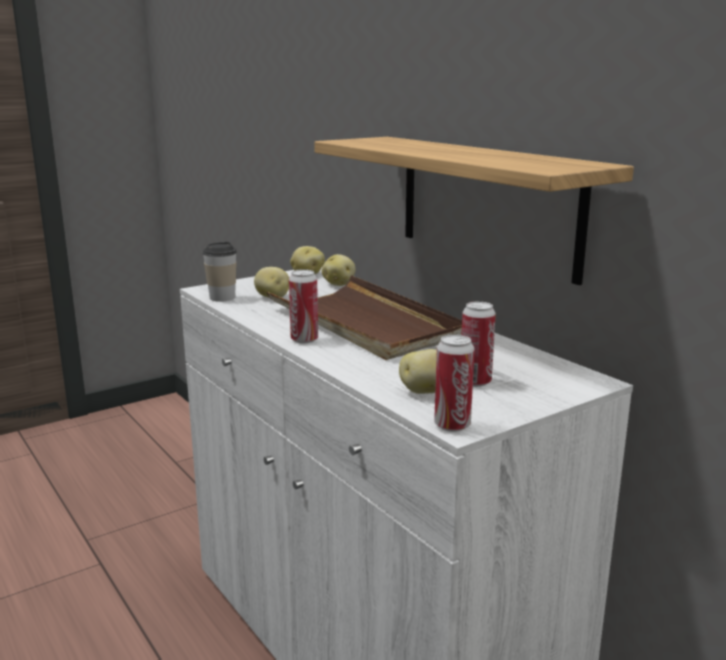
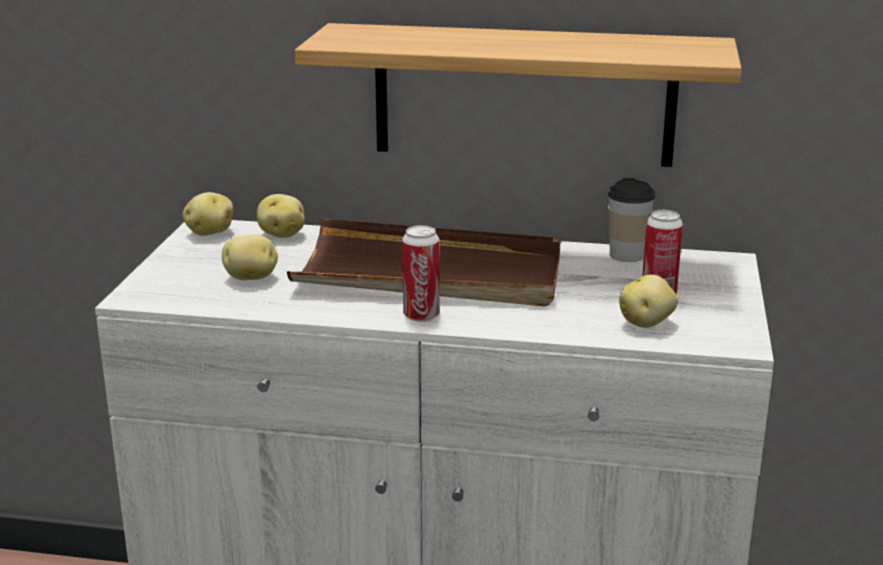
camera: 45 degrees left, 5 degrees up
(222, 297) = (191, 300): cup -> cup (627, 255)
(452, 425) = (731, 344): can -> none

